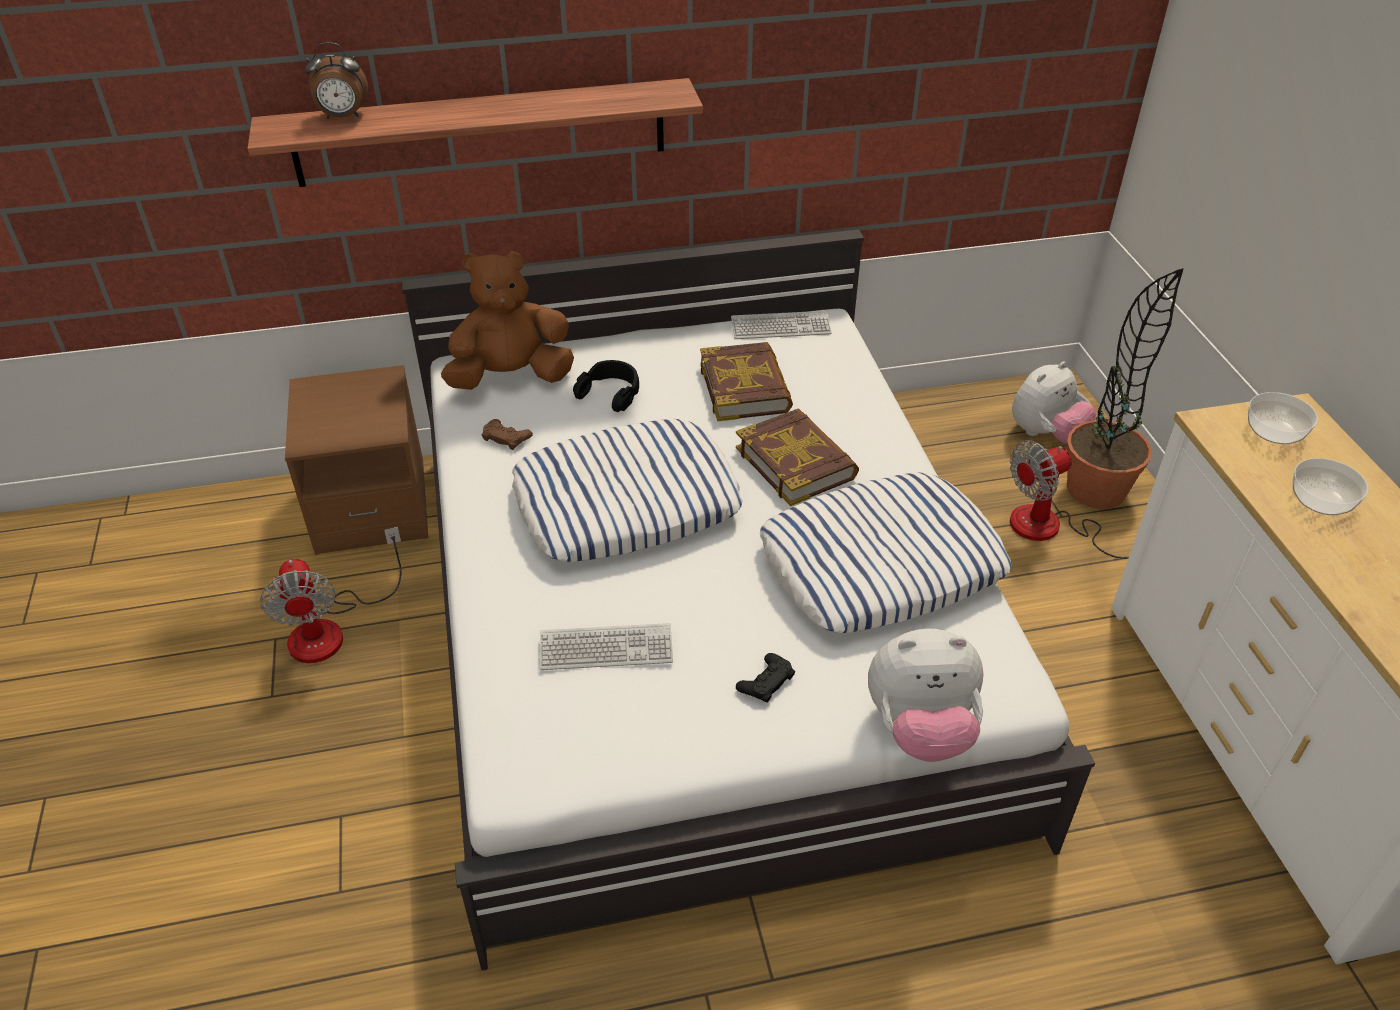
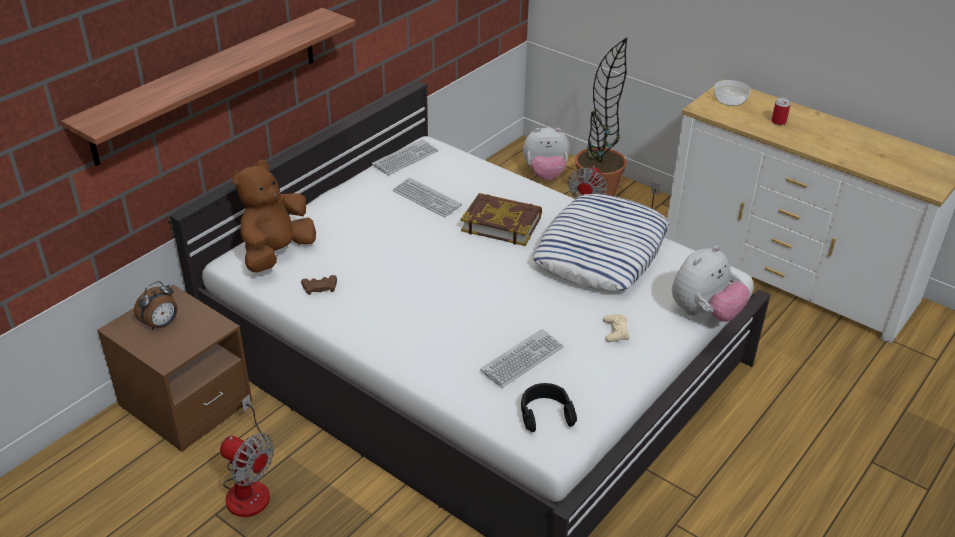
camera: 40 degrees left, 5 degrees down
(343, 117) = (132, 98): alarm clock -> alarm clock (161, 324)
(610, 393) = (351, 235): black headphones -> black headphones (545, 413)
(627, 502) = (437, 285): pillow -> none
(745, 388) = (426, 198): book -> keyboard
(766, 682) = (615, 331): black game controller -> beige game controller
(1046, 434) = (545, 174): plush toy -> plush toy turned 75 degrees clockwise
(1320, 499) = (778, 122): bowl -> can

